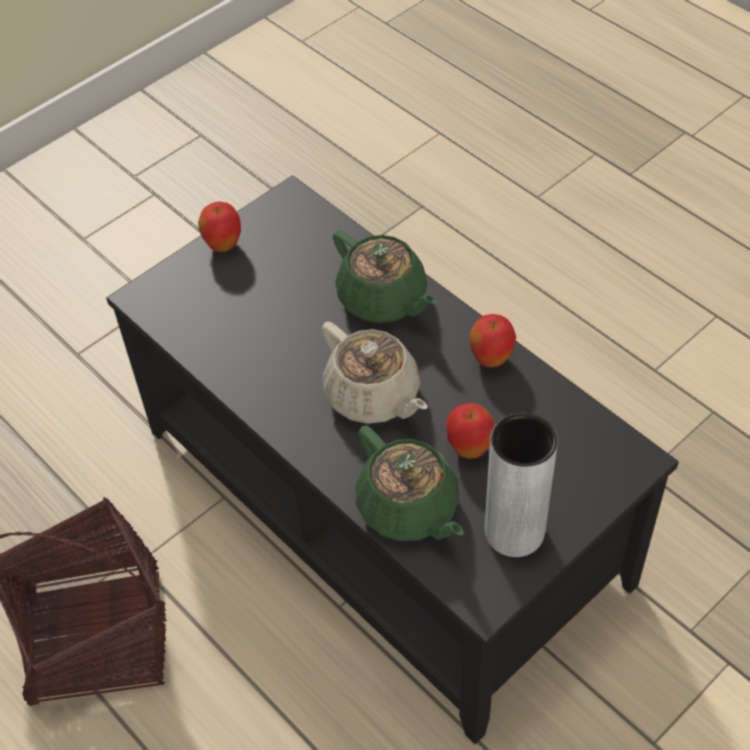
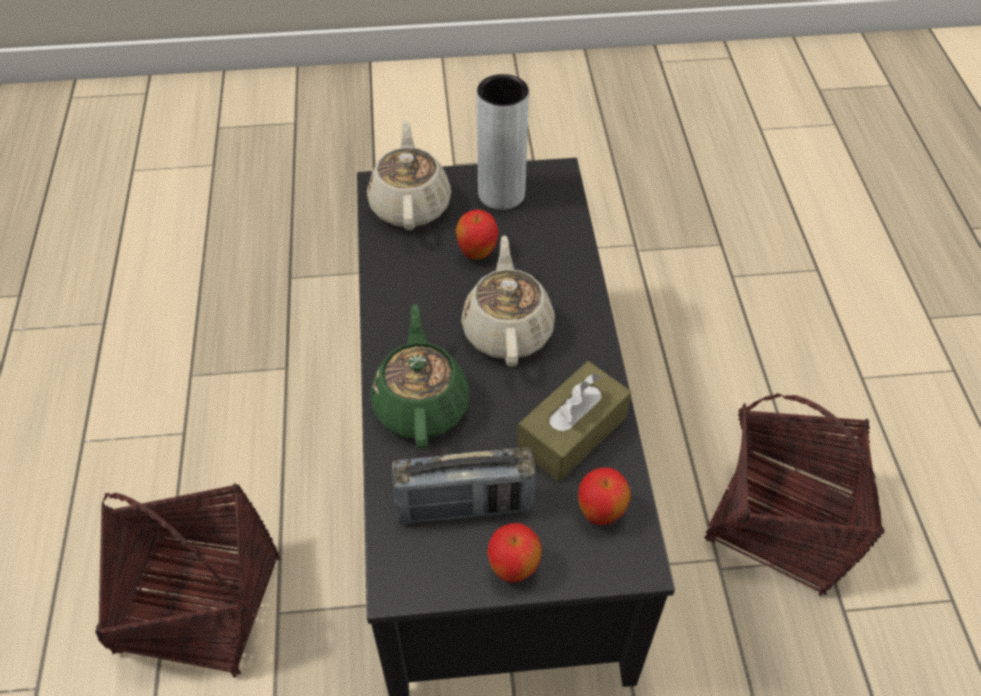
camera: 145 degrees left, 0 degrees up
(251, 349) = (572, 433): none -> brown tissue box
(288, 258) = (464, 507): none -> radio
(409, 508) = (555, 243): green teapot -> none
(491, 359) = (394, 301): apple -> apple (600, 513)
(496, 287) = (200, 605): none -> basket
(585, 458) = (410, 205): none -> beige teapot

